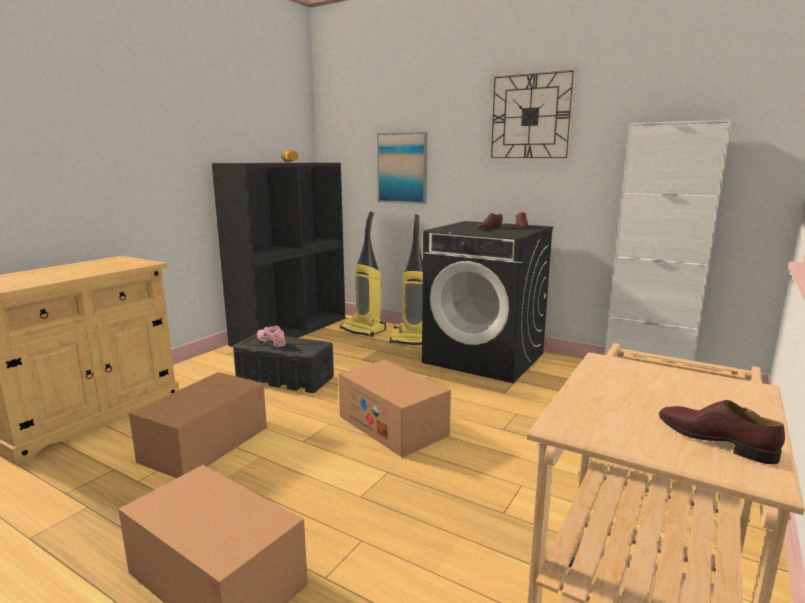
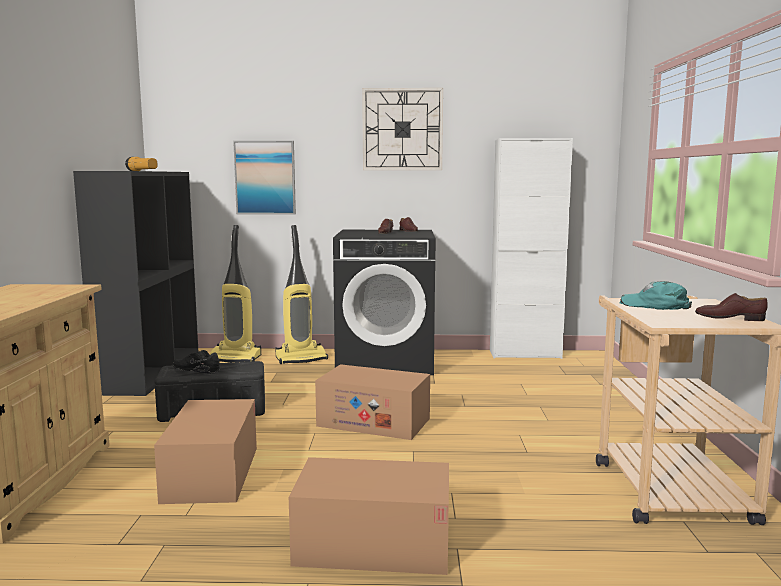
camera: 30 degrees left, 5 degrees down
(272, 342) = (197, 370): pink shoe -> black shoe
(638, 381) = (655, 305): none -> turquoise cap

